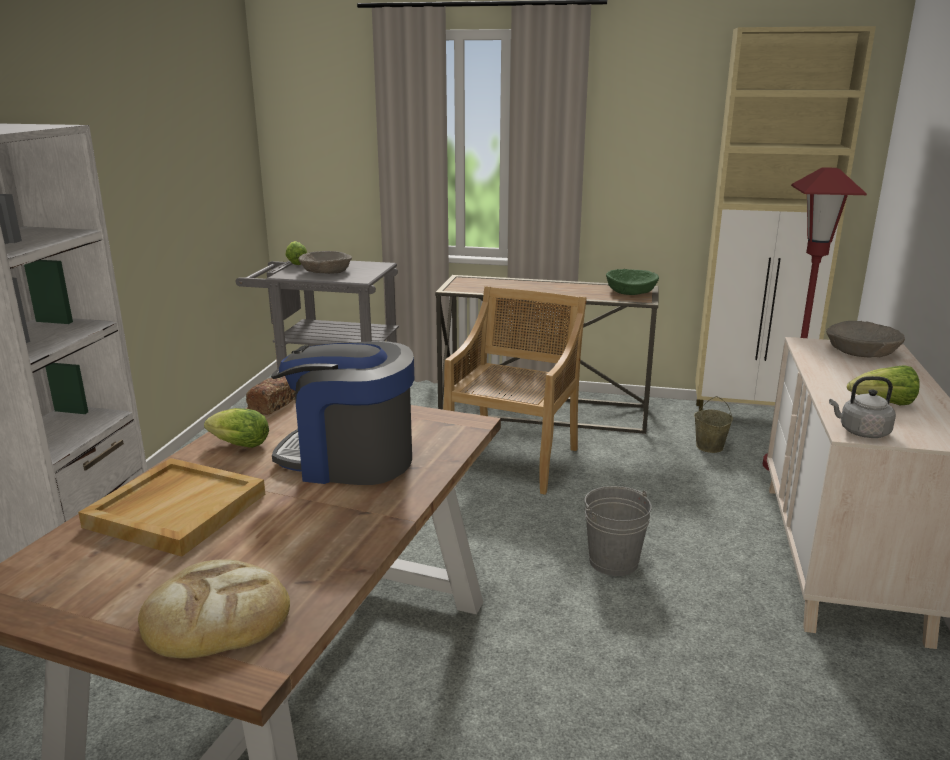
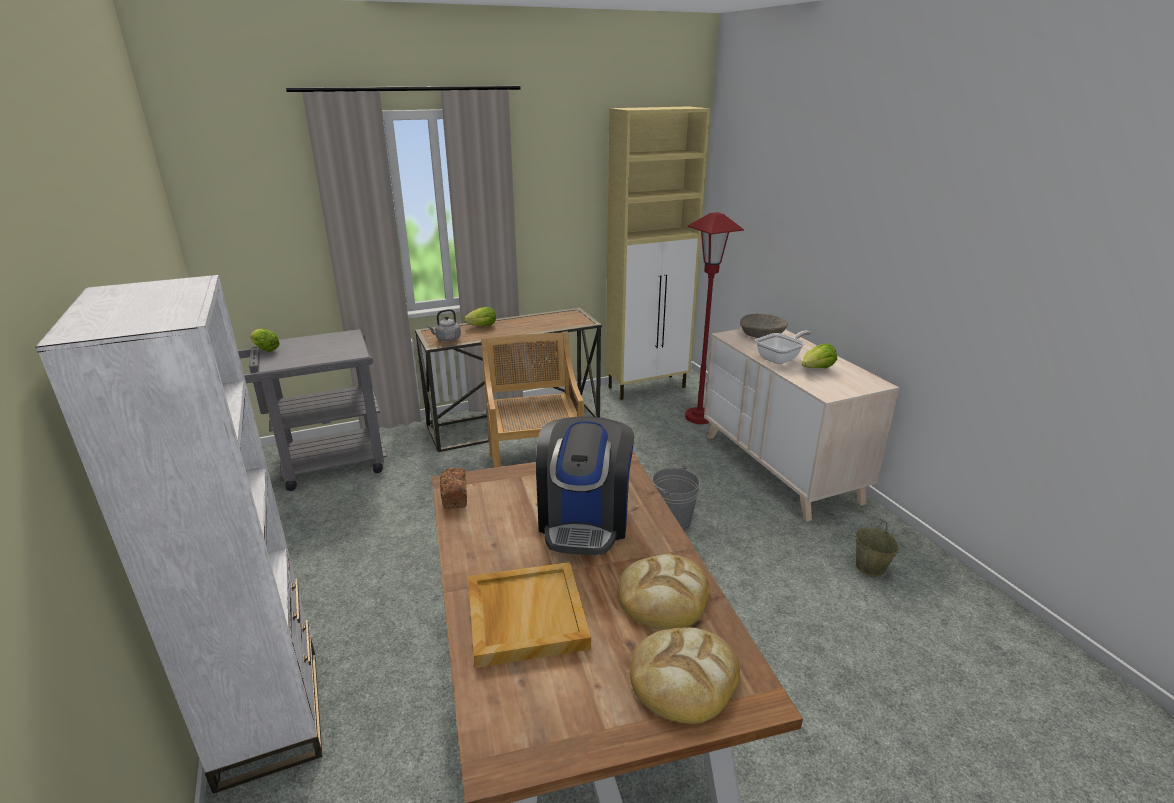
camera: 35 degrees left, 5 degrees up
(237, 445) = (483, 542): lettuce -> lettuce (480, 326)
(314, 546) = (663, 595): none -> bread
(325, 271) = (309, 352): beige bowl -> none
(349, 460) = (584, 520): coffee machine -> coffee machine turned 60 degrees counterclockwise
(631, 291) = (569, 316): green bowl -> none
(709, 447) = (647, 417): beige bucket -> beige bucket (870, 567)
(845, 381) = (781, 358): none -> frying pan
(861, 432) = (831, 392): grey kettle -> grey kettle (447, 339)

